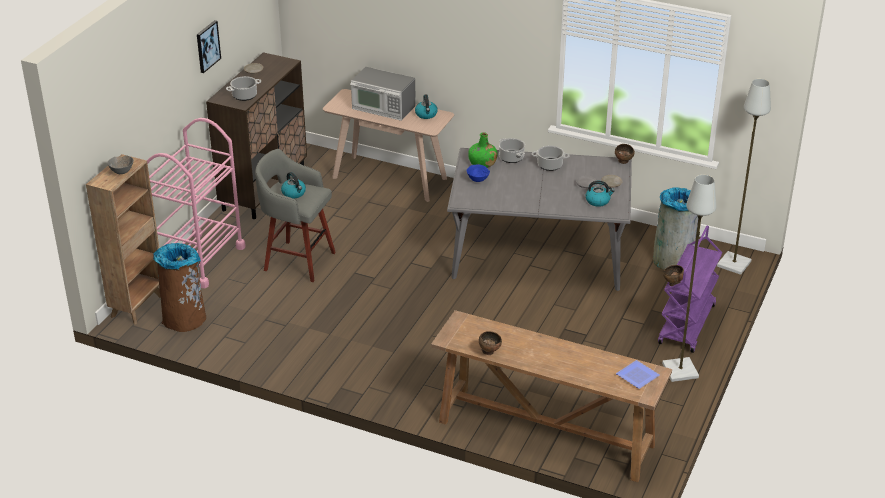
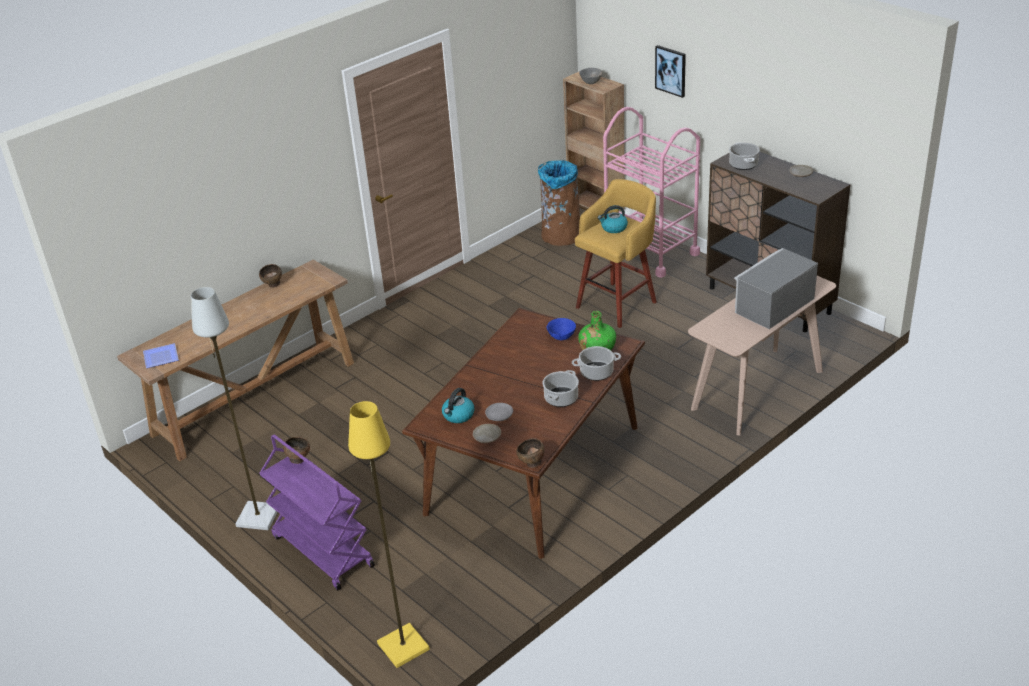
camera: 115 degrees right, 0 degrees up
(207, 46) = (763, 95): picture -> picture (671, 70)
(297, 261) = (618, 304): grey stool -> yellow stool
(426, 114) = (741, 333): kettle -> none
(537, 254) = (533, 469): grey dining table -> brown dining table
(673, 261) = (447, 586): grey trash can -> none
(734, 264) = (402, 646): grey floor lamp -> yellow floor lamp

